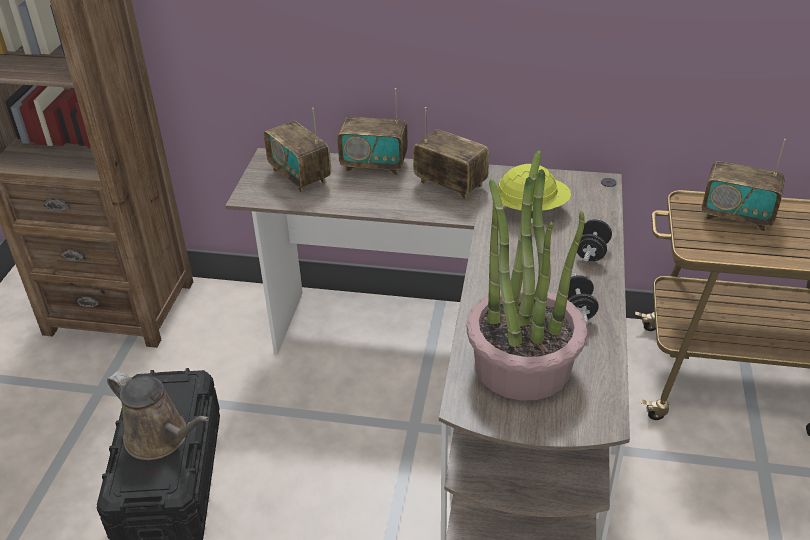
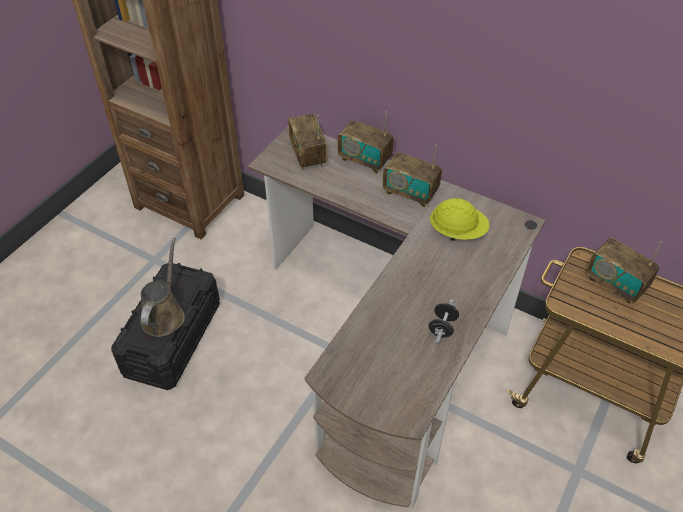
camera: 20 degrees right, 10 degrees up
(161, 438) = (164, 315): brown watering can -> brown watering can turned 135 degrees counterclockwise
(450, 185) = (410, 193): radio -> radio turned 150 degrees clockwise
(522, 364) = (380, 357): potted plant -> none
(591, 252) = (481, 282): black dumbbell -> none

